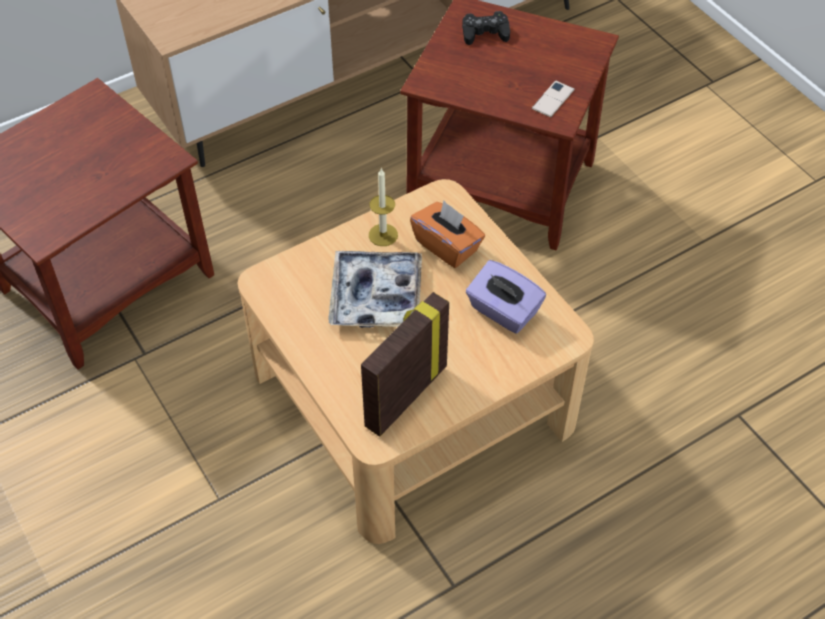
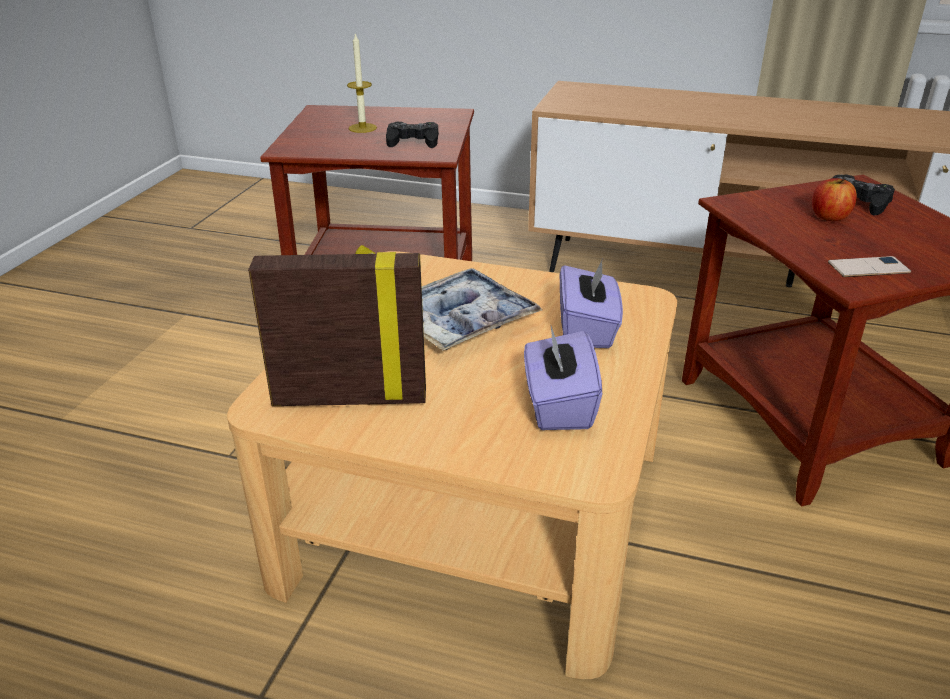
camera: 50 degrees right, 20 degrees down
(125, 157) = (413, 142): none -> black game controller
(383, 235) = (540, 291): candle -> candle (362, 128)
(447, 246) = (587, 329): orange tissue box -> purple tissue box
(487, 60) = (829, 217): none -> apple

